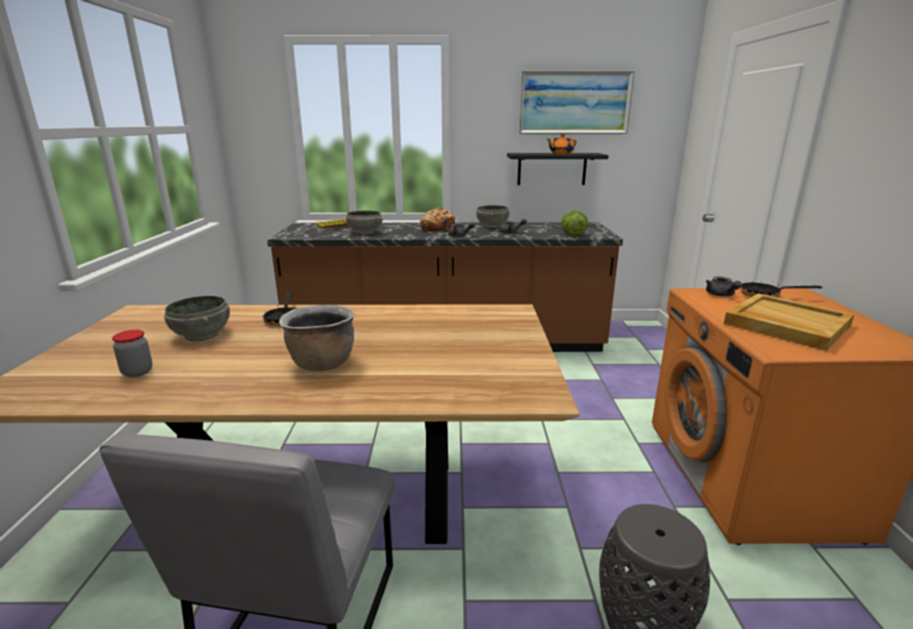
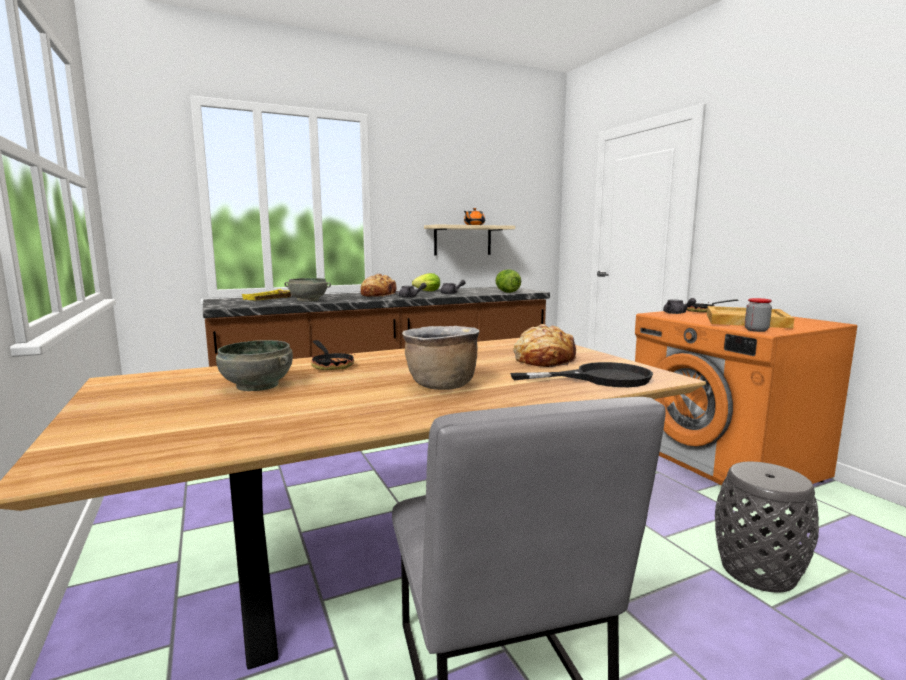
camera: 25 degrees left, 10 degrees down
(137, 372) = (239, 419): jar -> jar (756, 330)
(468, 344) = (544, 360): none -> bread
(473, 384) = (600, 378): none -> black frying pan
(492, 226) = (426, 291): grey bowl -> lettuce
(551, 169) = (462, 240): black shelf -> beige shelf
(574, 103) = (477, 182): picture -> none

